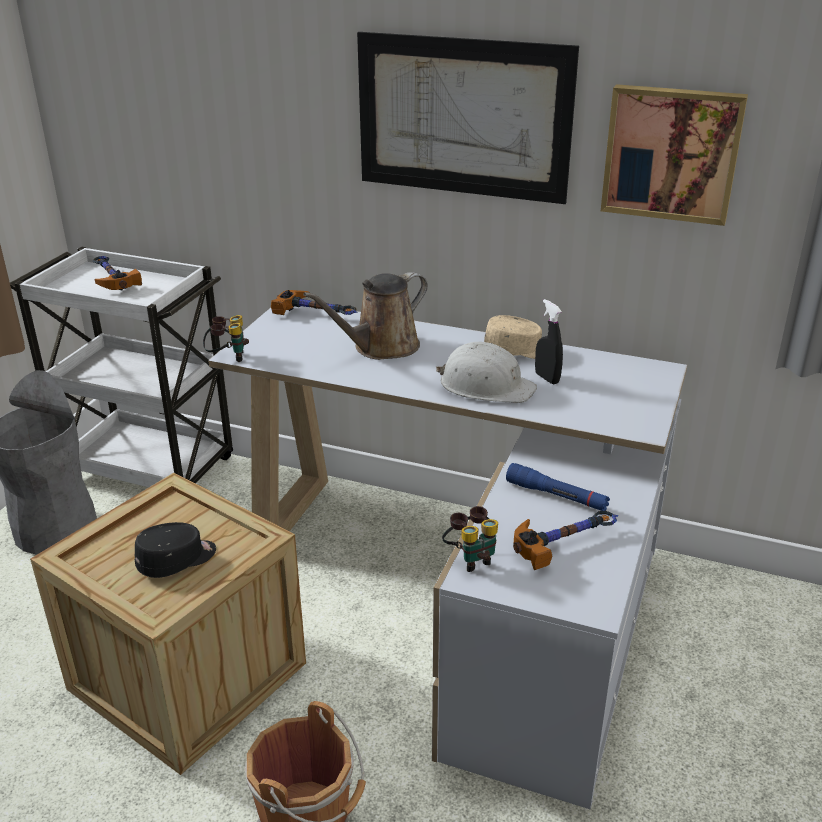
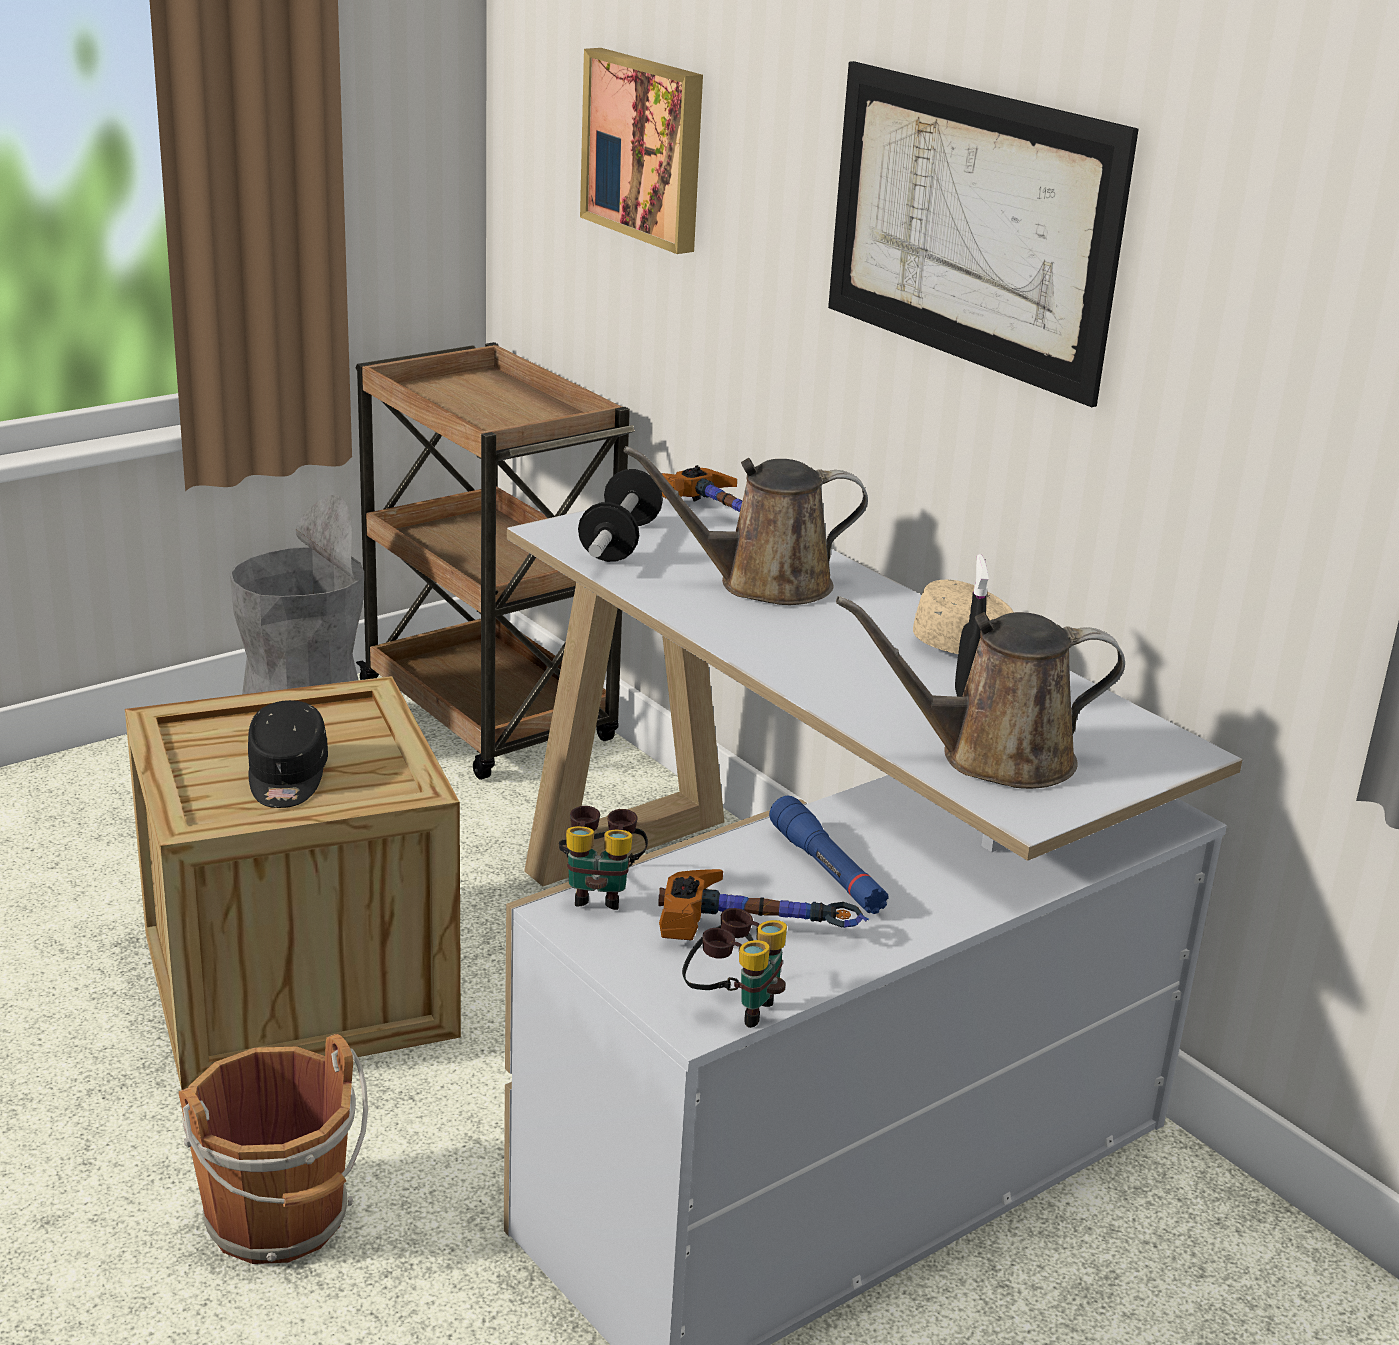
camera: 30 degrees right, 5 degrees down
(111, 280) = (494, 396): hammer -> none
(149, 469) = (490, 716): white cart -> brown cart
(177, 560) = (287, 777): black cap -> black cap turned 90 degrees clockwise
(228, 357) = (534, 532): binoculars -> binoculars (734, 1006)
(281, 348) = (620, 542): none -> dumbbell
(486, 386) = (853, 678): white hard hat -> none
(595, 405) = (993, 757): none -> brown watering can
(671, 153) = (1257, 347): picture -> picture (647, 148)

